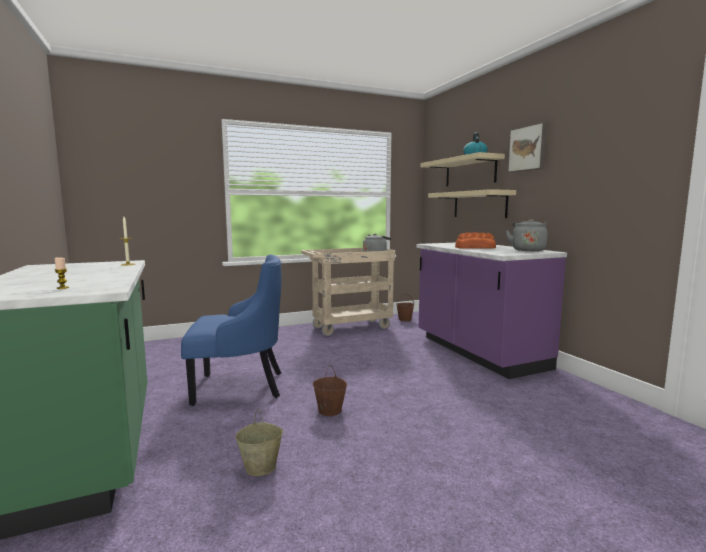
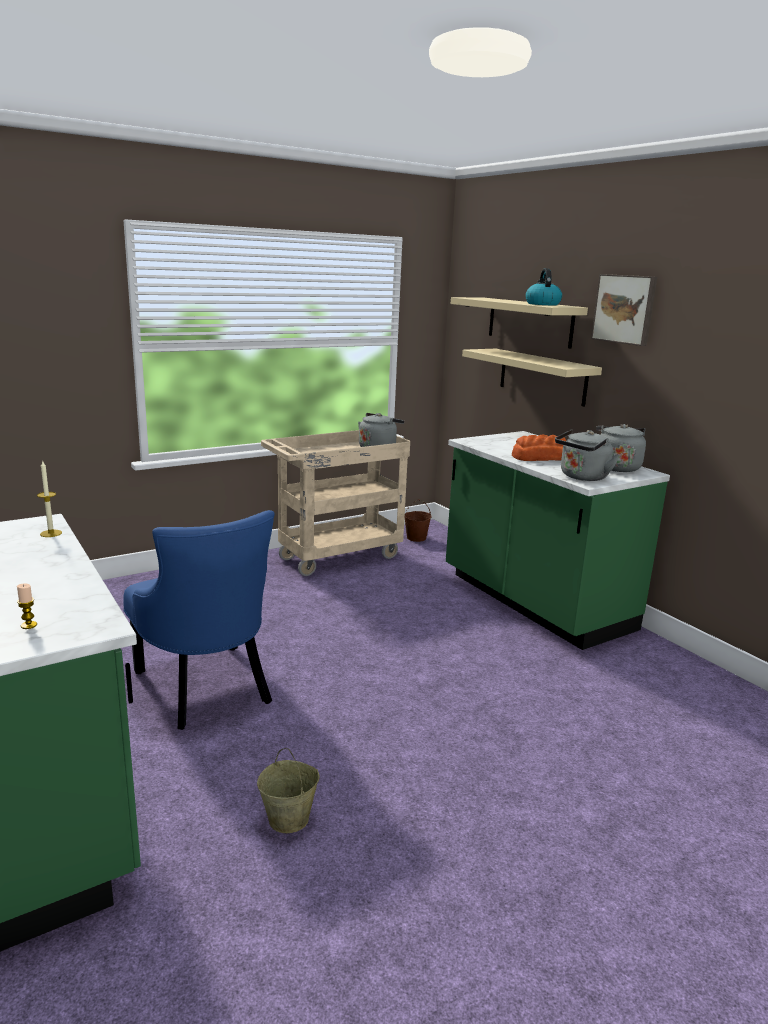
camera: 10 degrees left, 10 degrees up
(237, 387) = (204, 685): blue chair -> blue chair turned 75 degrees clockwise
(329, 410) = (352, 719): brown bucket -> none
(478, 352) = (534, 602): purple counter -> green counter
(500, 252) = (582, 477): none -> grey kettle

